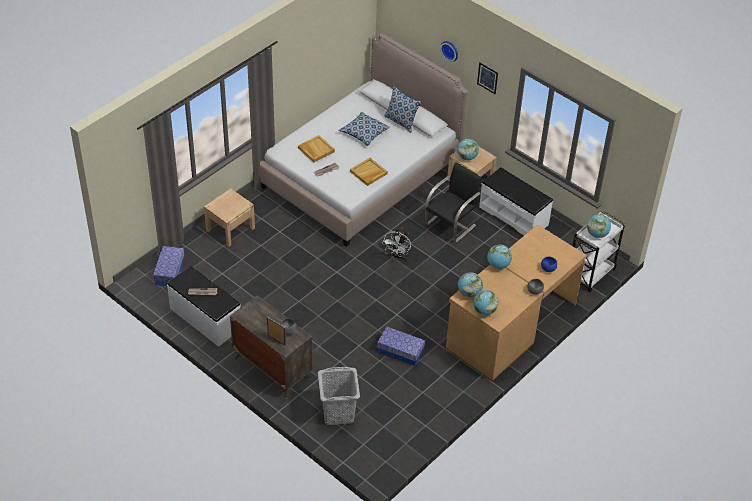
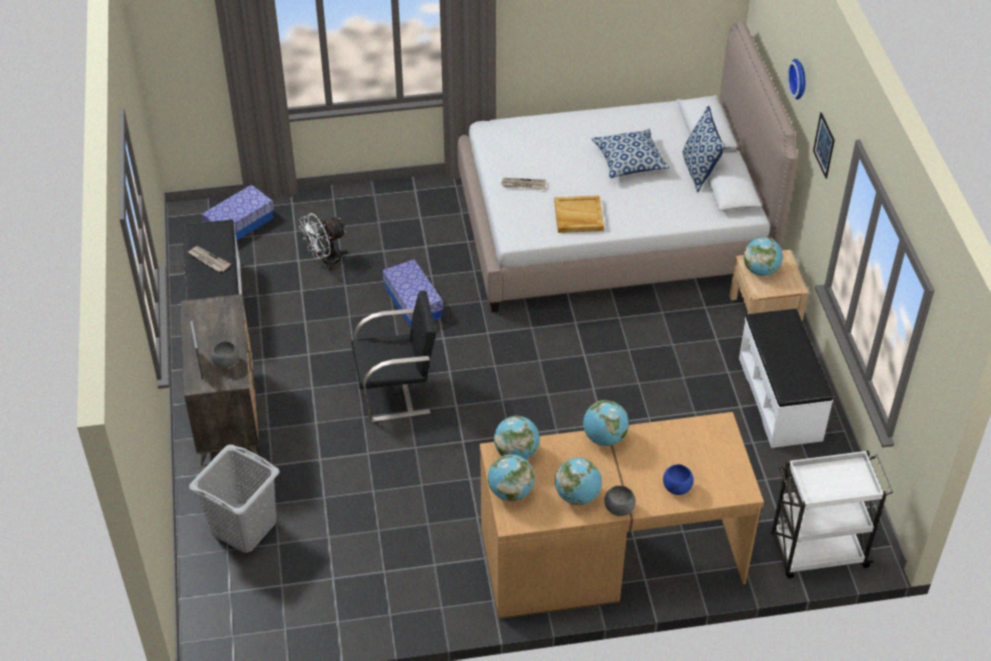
camera: 40 degrees right, 0 degrees up
(230, 229) = (367, 211): beige nightstand -> none
(316, 150) = (537, 151): beige tray -> none
(397, 256) = (547, 363): white fan -> white fan (326, 261)
(400, 351) = (414, 495): storage box -> storage box (413, 302)
(451, 224) = (671, 361): black chair -> black chair (397, 392)
(597, 234) = (828, 483): globe -> globe (577, 496)

